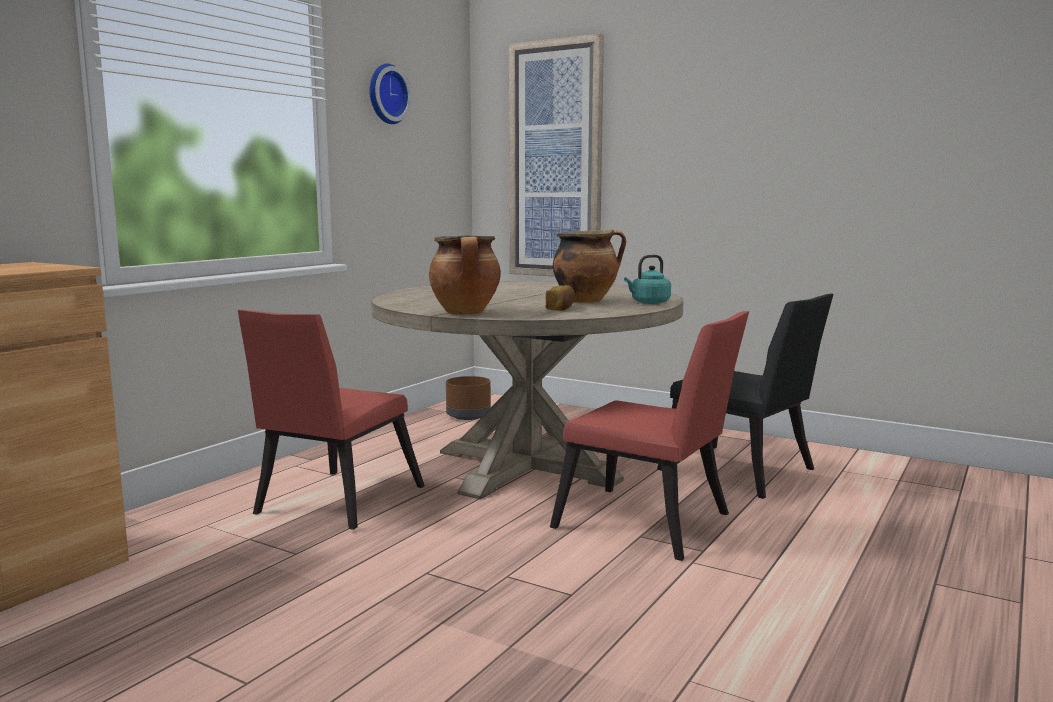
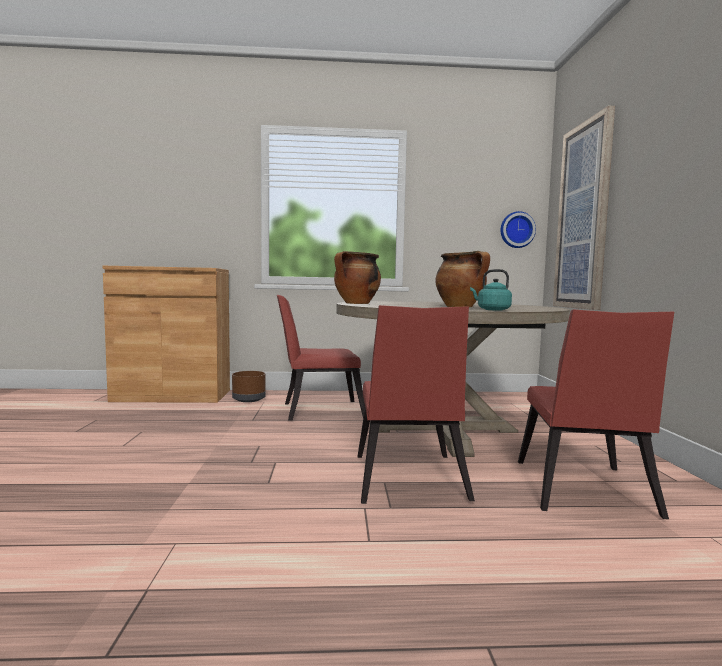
camera: 55 degrees right, 5 degrees down
(386, 94) = (458, 184): wall clock -> wall clock (516, 230)
(468, 416) = (491, 400): brown planter -> brown planter (249, 399)
(561, 309) = (413, 306): bread -> none
(743, 473) = (583, 492): black chair -> red chair

